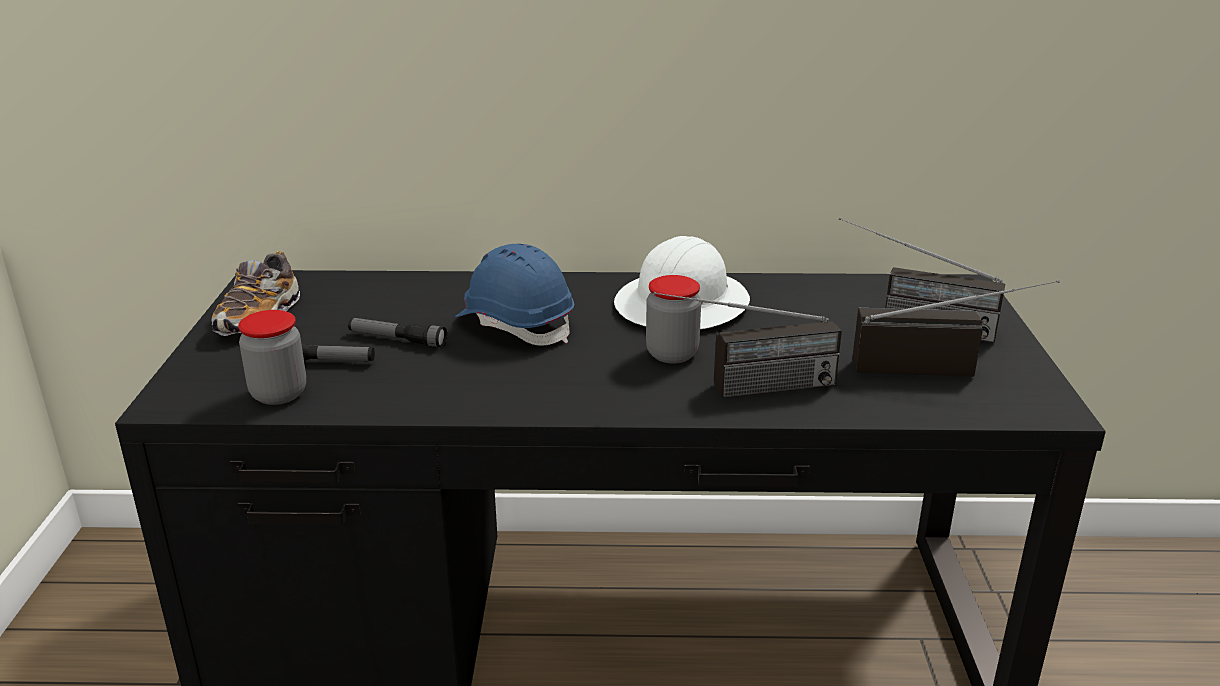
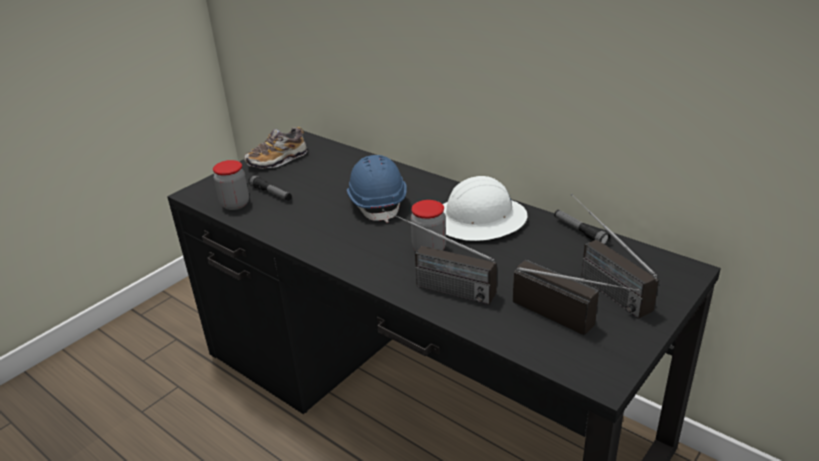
camera: 40 degrees right, 5 degrees up
(397, 339) = (315, 192): flashlight -> flashlight (579, 232)

